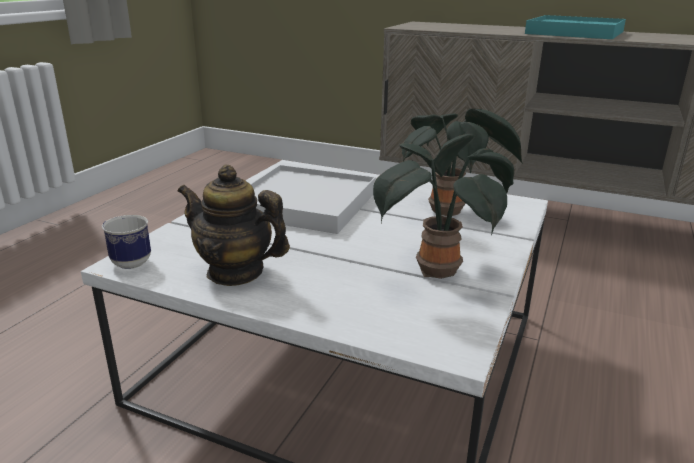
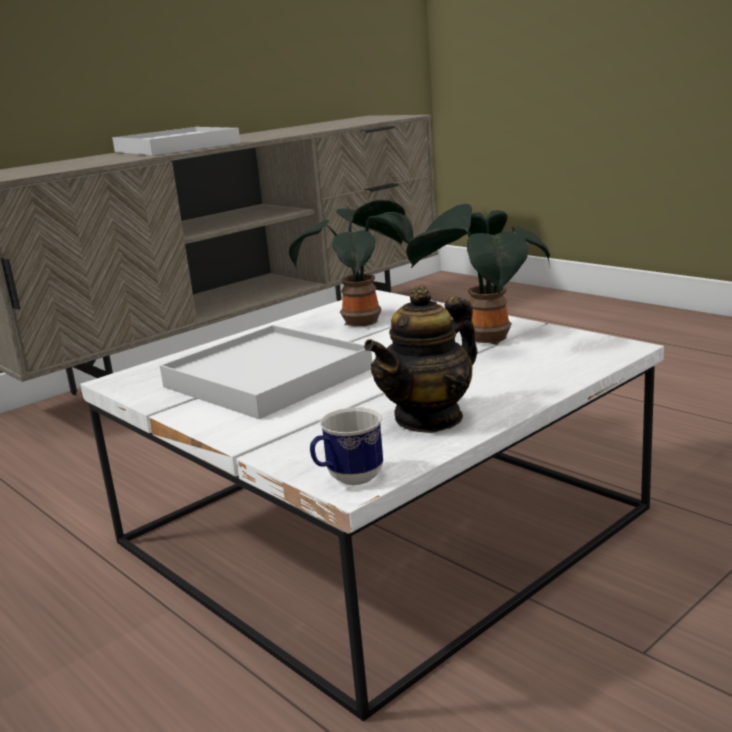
camera: 65 degrees left, 5 degrees down
(574, 32) = (176, 147): turquoise tray -> white tray

